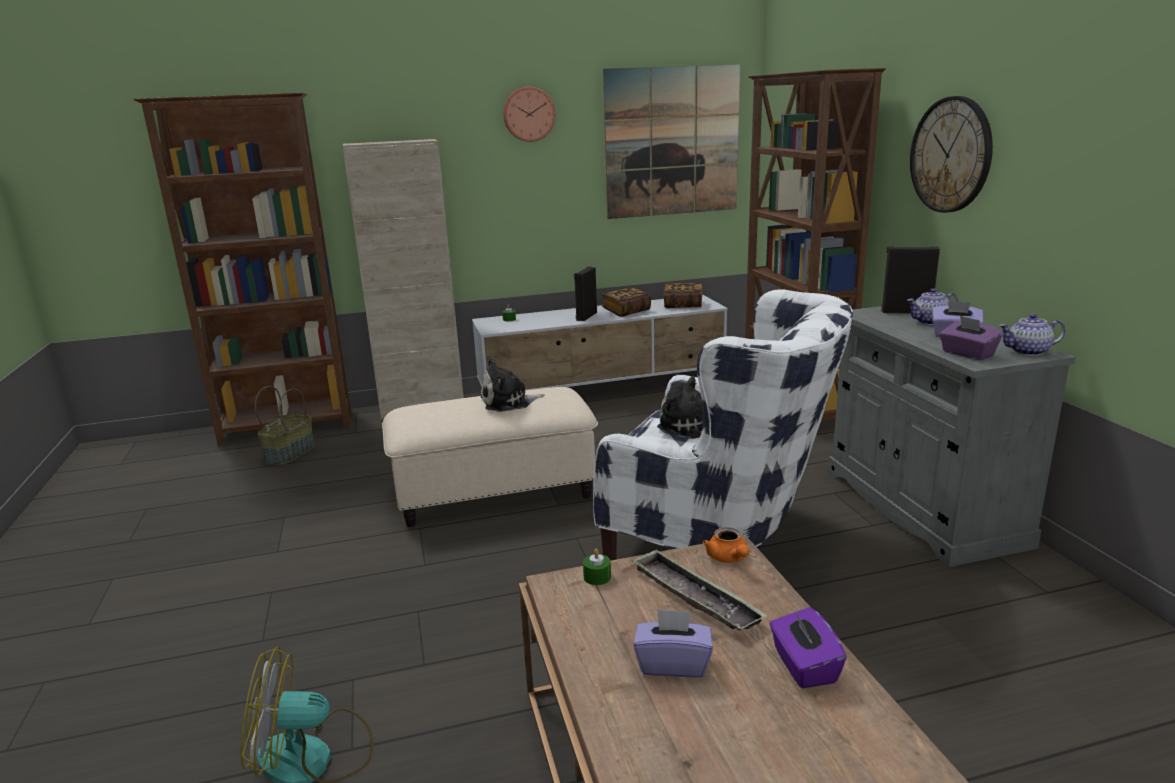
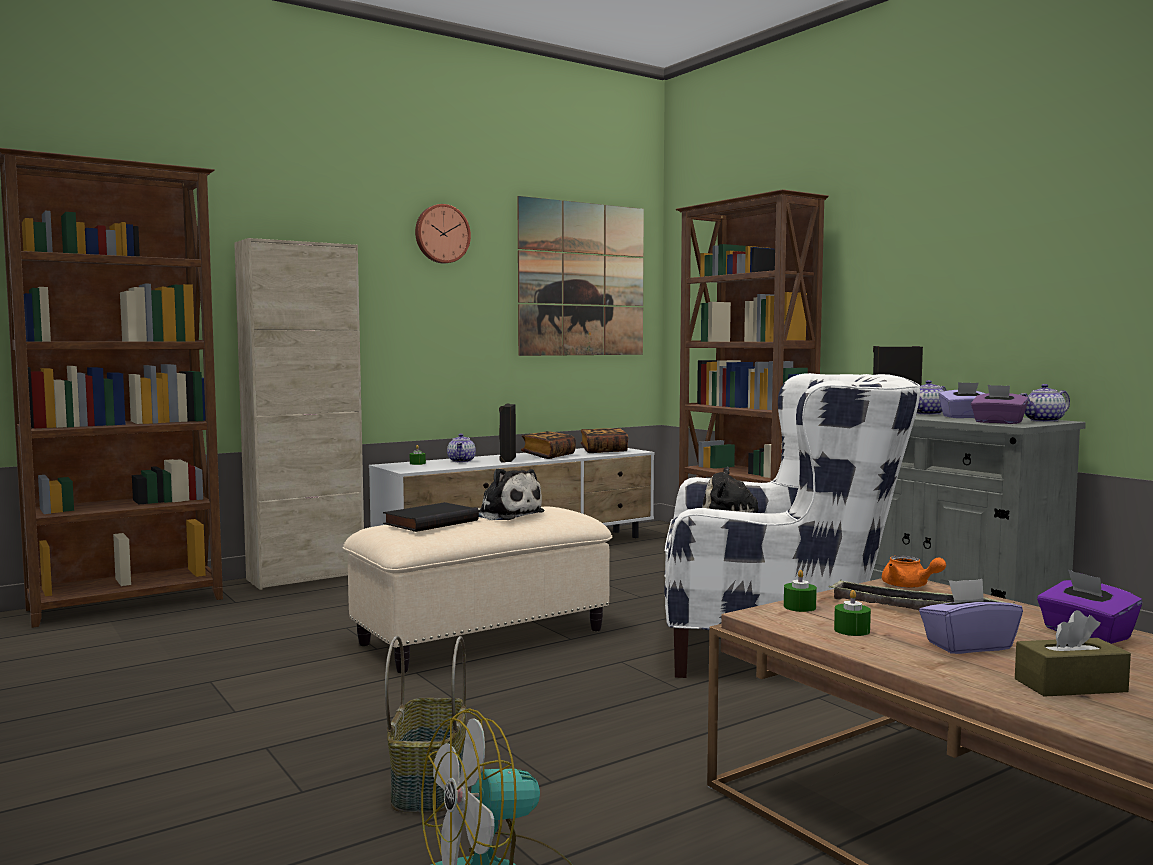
camera: 20 degrees left, 15 degrees down
(290, 453) = (156, 626): basket -> basket (427, 784)
(440, 409) = (430, 522): none -> black book
(508, 402) = (506, 514): plush toy -> plush toy turned 105 degrees counterclockwise
(547, 317) = (462, 461): none -> teapot
(601, 621) = (852, 630): none -> green candle
(692, 745) = (1070, 685): none -> brown tissue box
(951, 155) = (911, 266): wall clock -> none

